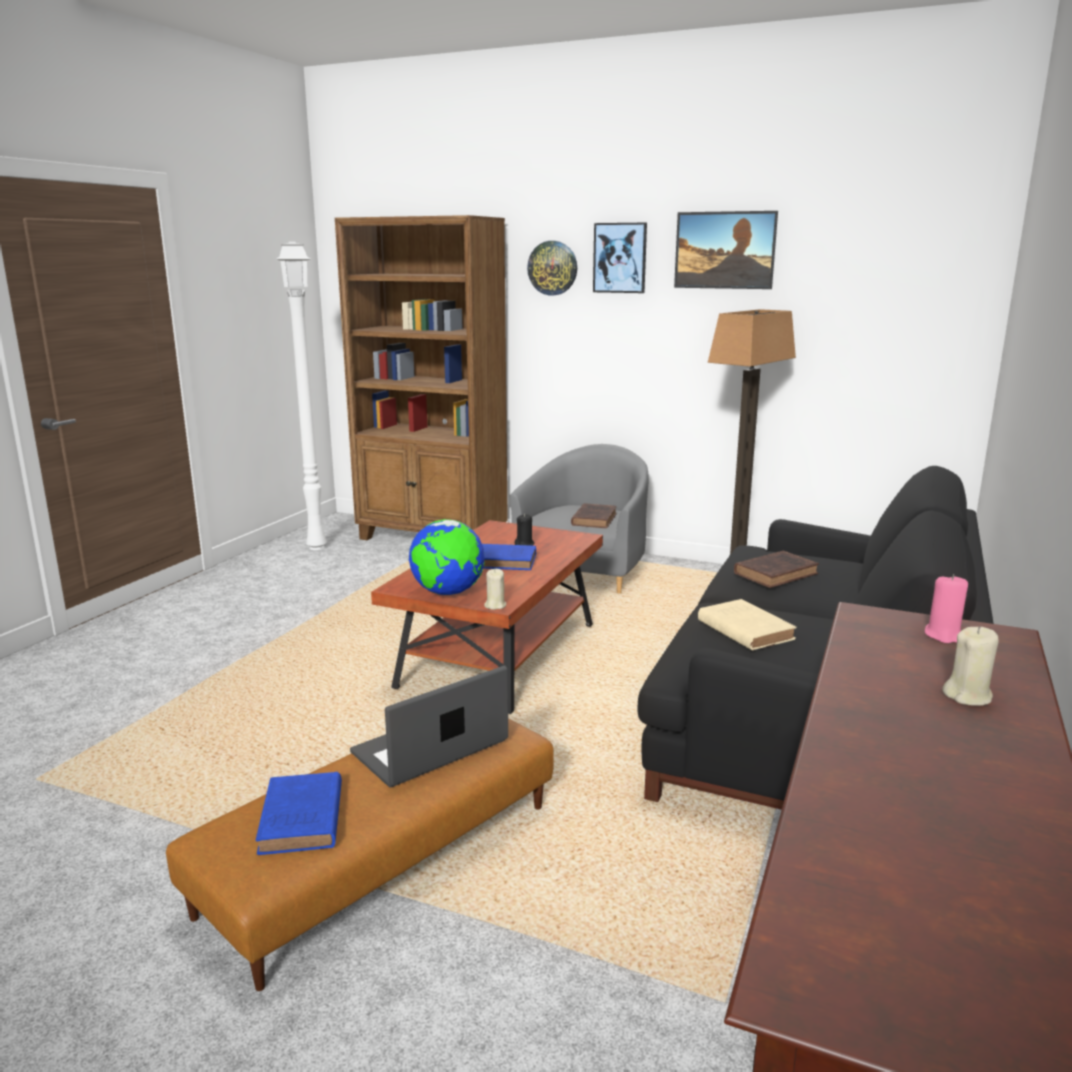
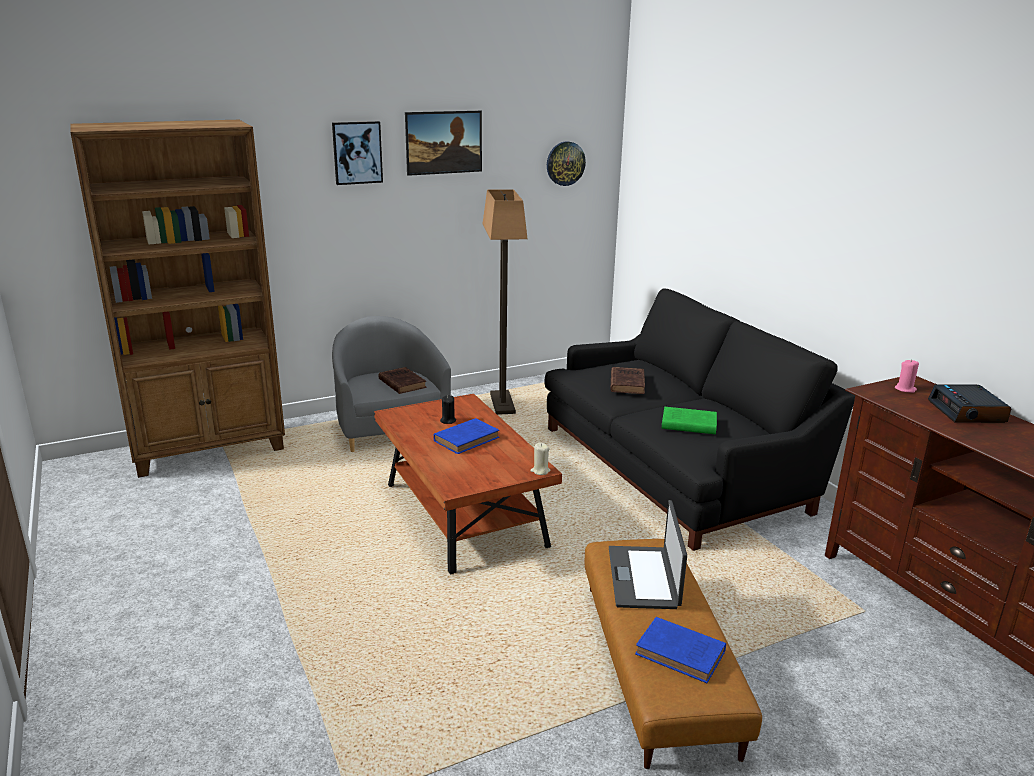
camera: 50 degrees left, 5 degrees up
(315, 547) = (109, 503): white floor lamp -> none
(447, 593) = (493, 477): globe -> none
(552, 268) = (292, 165): wall clock -> wall clock (565, 163)
(743, 629) = (687, 424): beige book -> green book
(967, 696) = (967, 412): beige candle -> alarm clock

